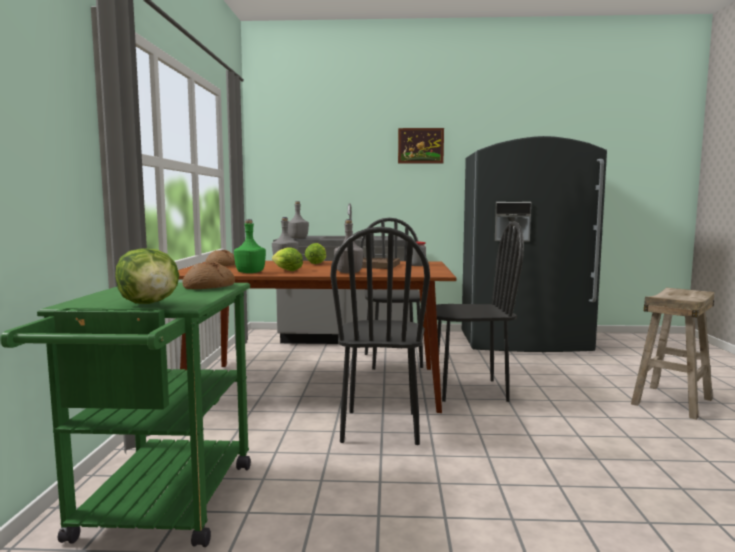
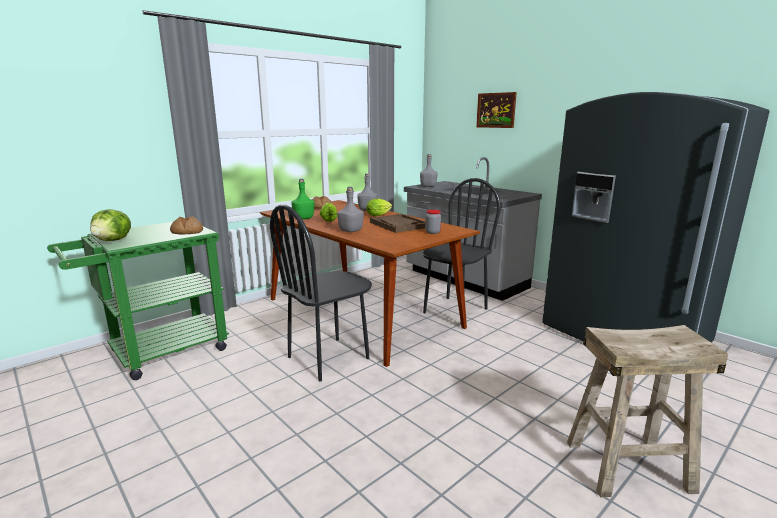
camera: 45 degrees right, 10 degrees up
(420, 145) = (564, 97): picture -> picture (496, 110)
(469, 390) = (449, 359): black chair -> none

